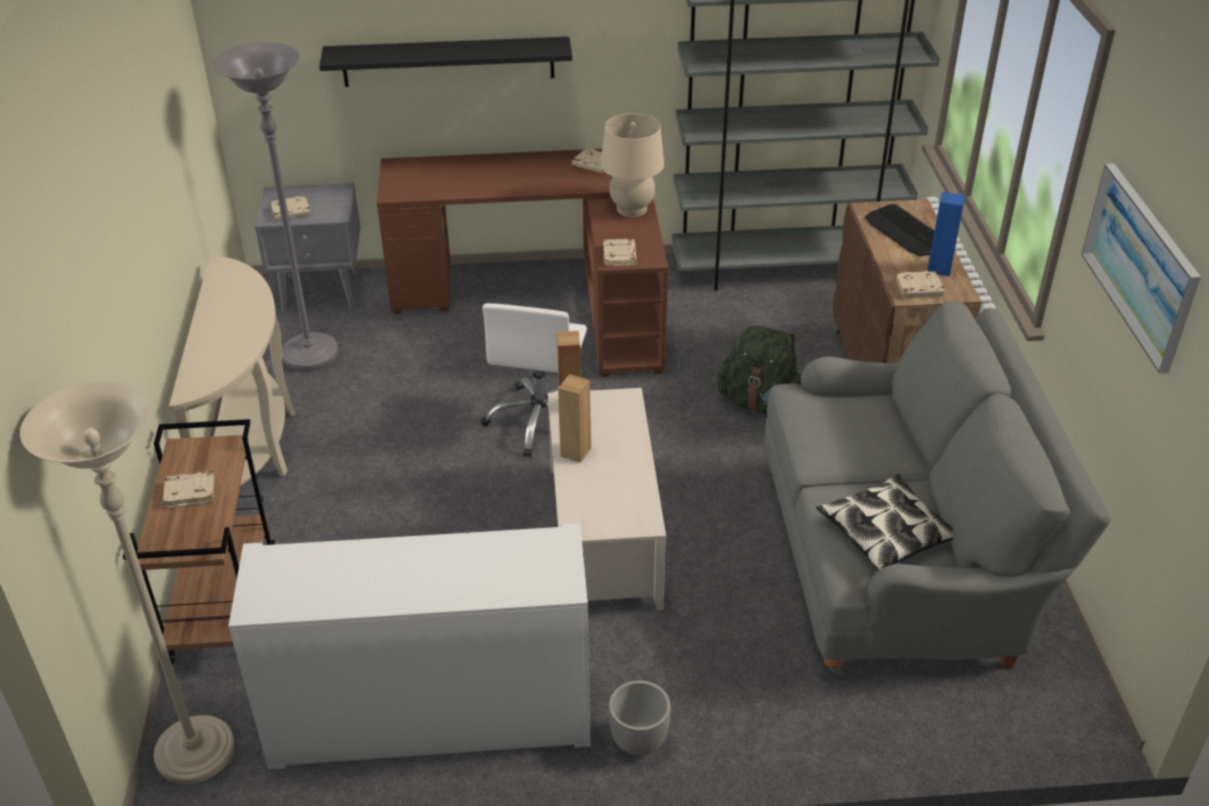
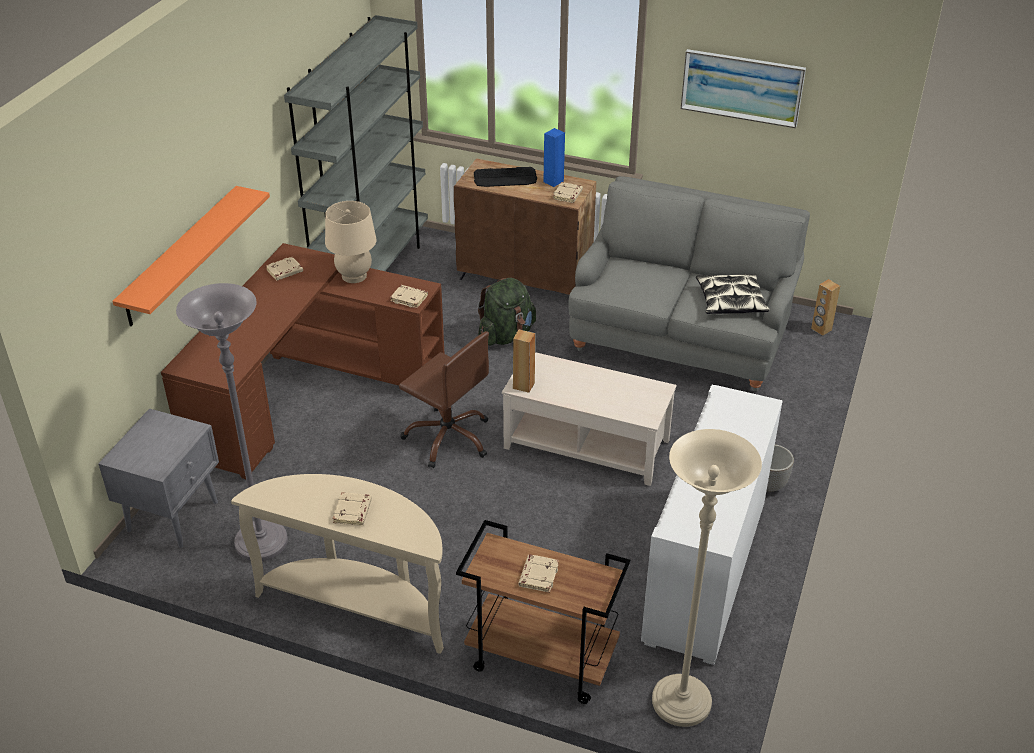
camera: 65 degrees left, 0 degrees up
(290, 212) = (160, 455): beige book -> beige book (353, 512)
(448, 61) = (181, 256): black shelf -> orange shelf
(541, 420) = (448, 437): white office chair -> brown office chair
(575, 452) = (574, 397): brown speaker -> brown speaker (821, 329)

